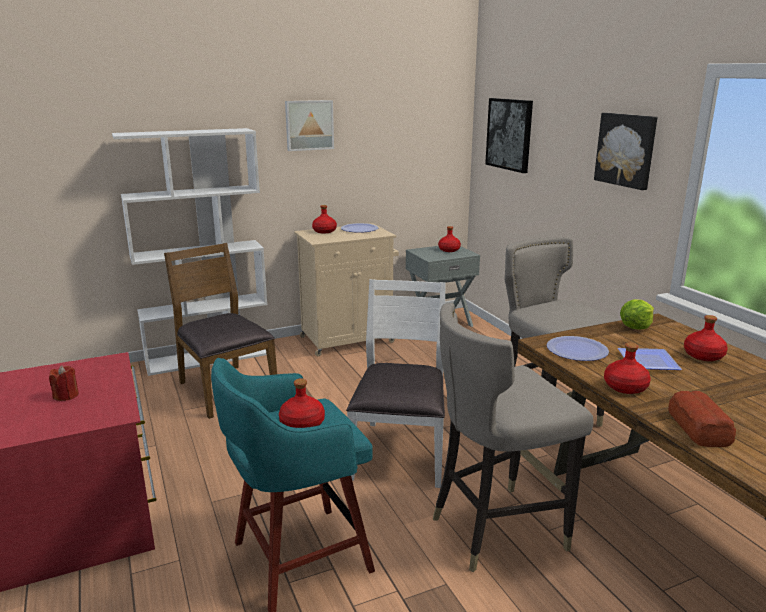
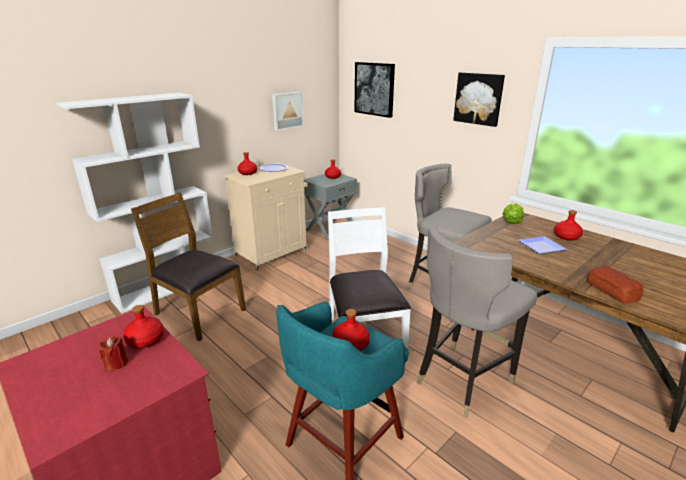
camera: 20 degrees left, 5 degrees up
(309, 125) = (226, 87): picture -> picture (287, 110)
(576, 350) = (493, 245): plate -> none
(625, 387) = (546, 268): red bottle -> red bottle (145, 340)

